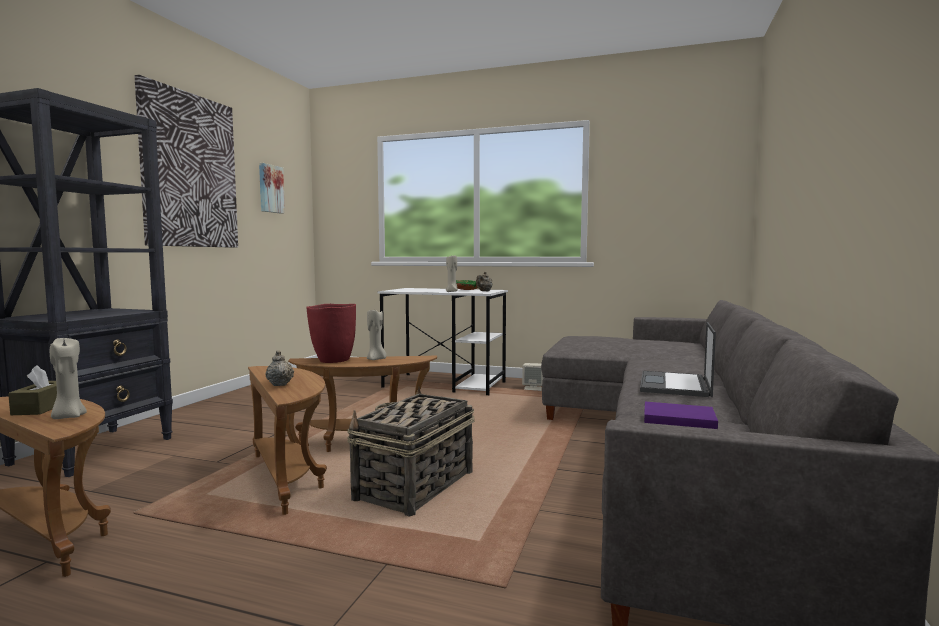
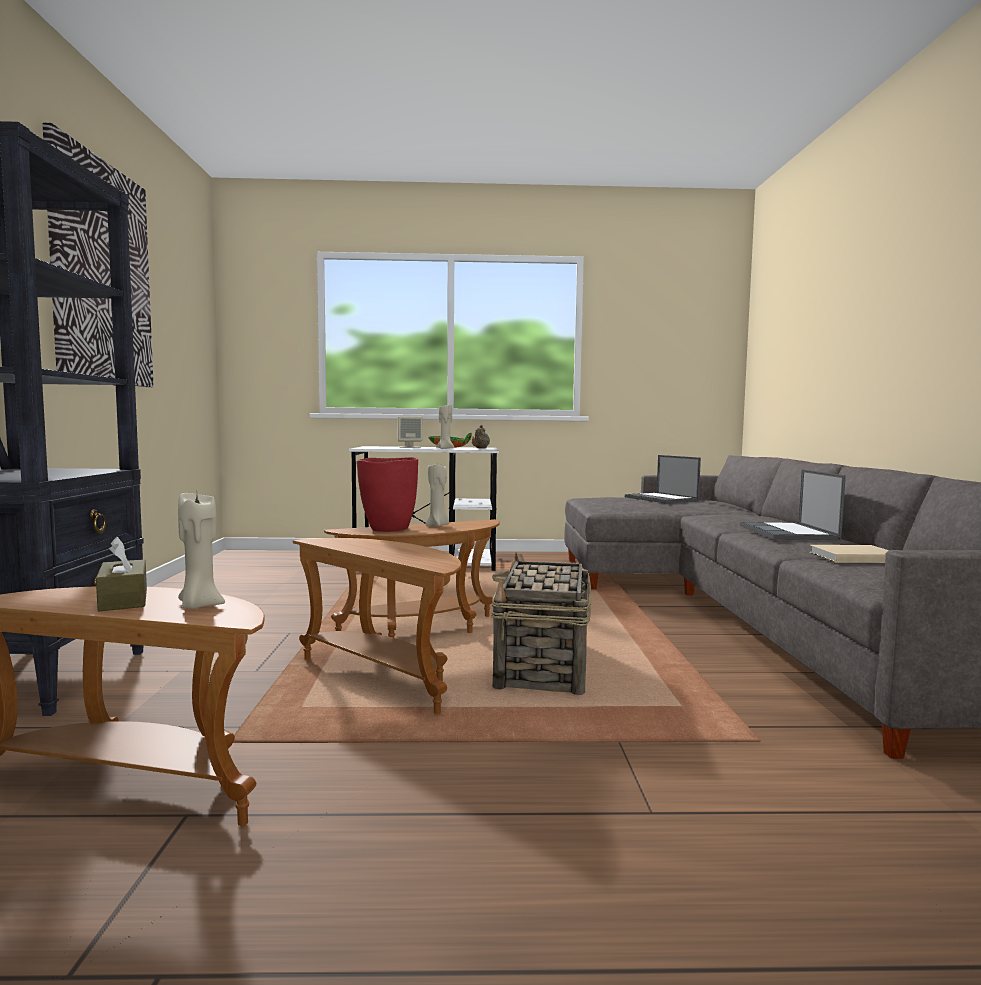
camera: 20 degrees left, 0 degrees up
(270, 189) = (179, 309): picture -> none
(280, 384) = (391, 555): beige teapot -> none
(533, 388) = (532, 561): beige speaker -> beige speaker (410, 447)
(635, 341) = (662, 499): none -> laptop
(676, 418) = (851, 557): purple book -> beige book

